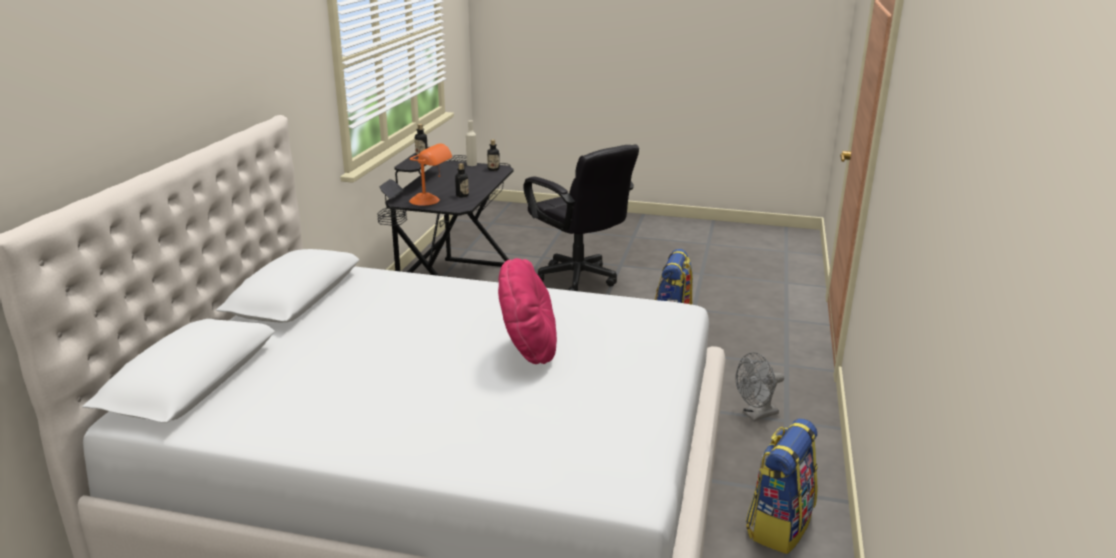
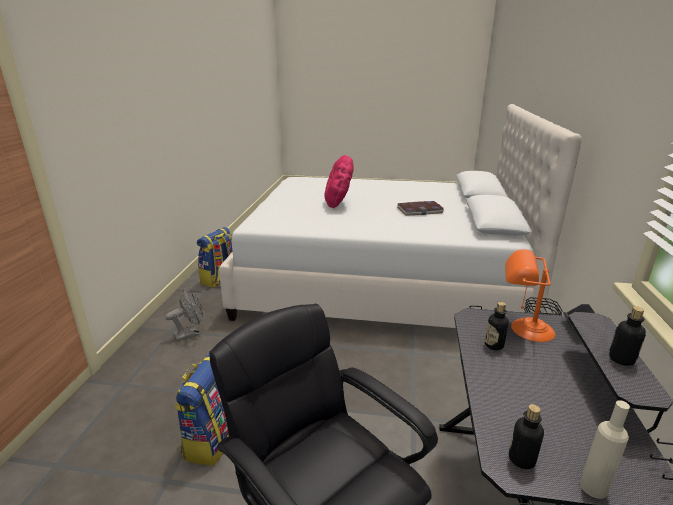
camera: 175 degrees right, 0 degrees up
(383, 327) = (420, 210): none -> book

